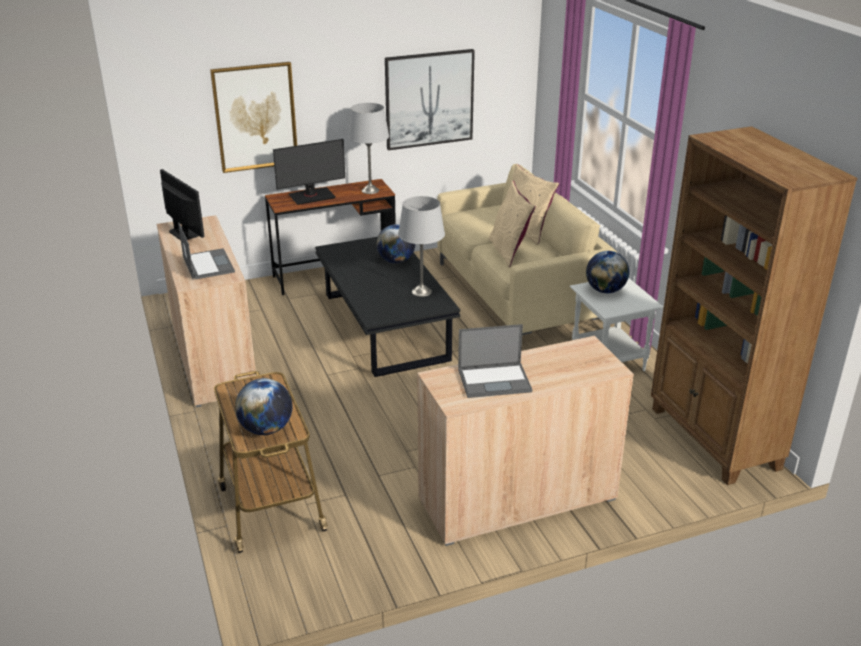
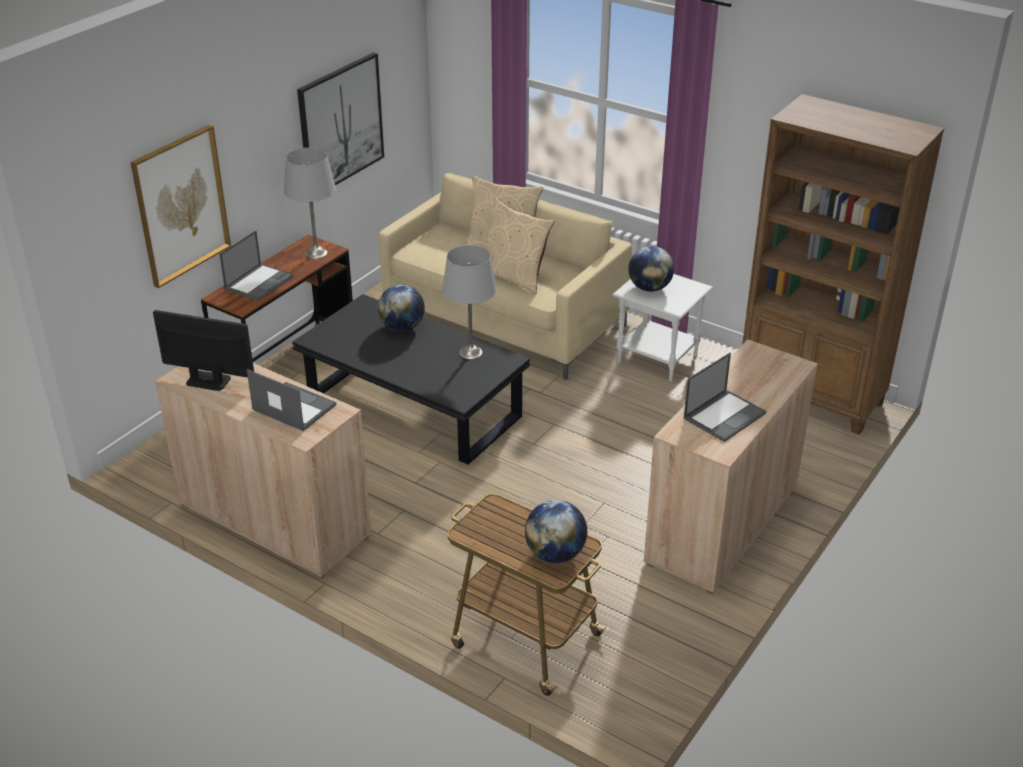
camera: 35 degrees left, 5 degrees up
(311, 196) = (259, 282): monitor -> laptop

